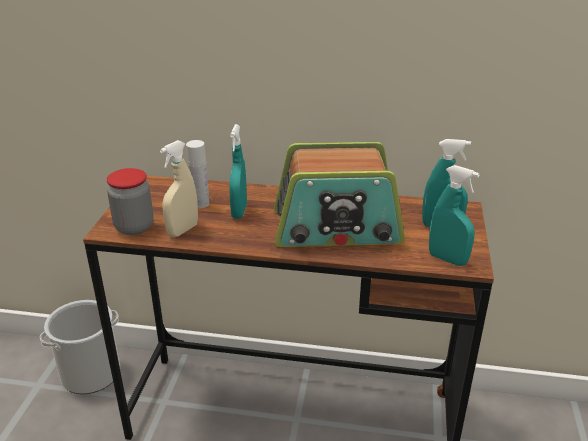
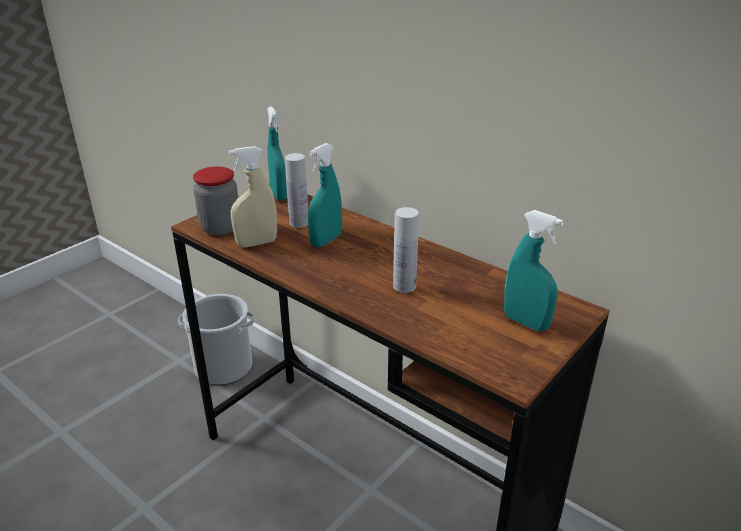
camera: 30 degrees right, 0 degrees up
(337, 228) = (404, 286): radio -> white bottle
(447, 259) = (492, 361): turquoise spray bottle -> turquoise spray bottle (279, 195)

